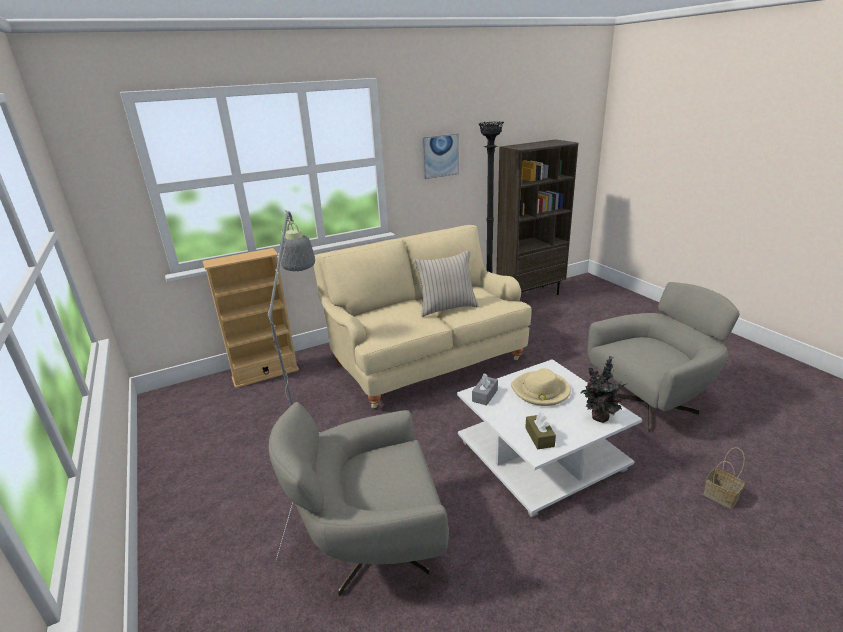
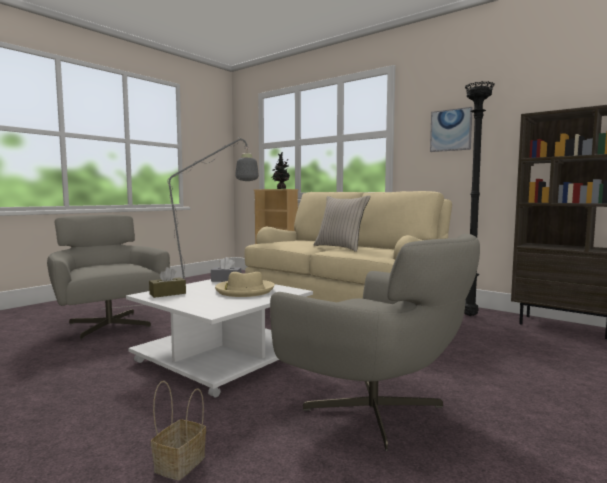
camera: 65 degrees right, 20 degrees down
(599, 418) = (204, 306): potted plant -> potted plant (280, 189)

